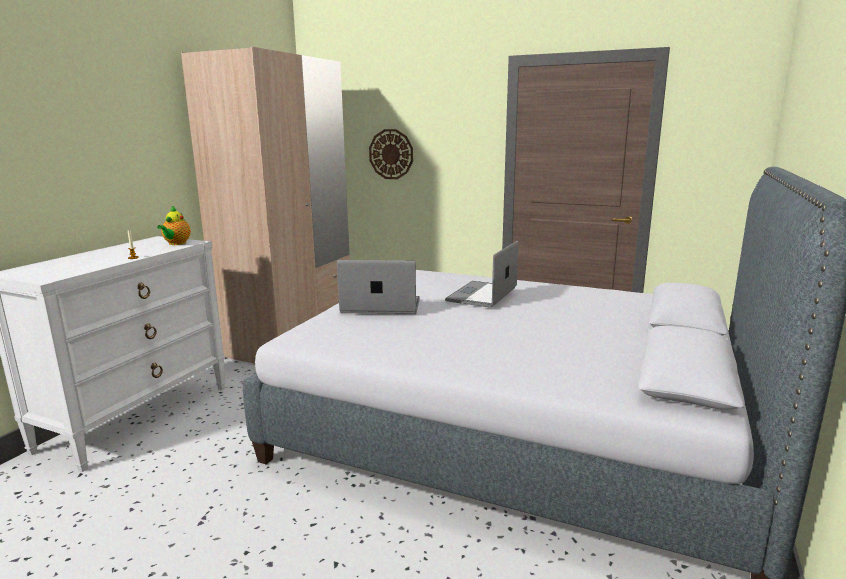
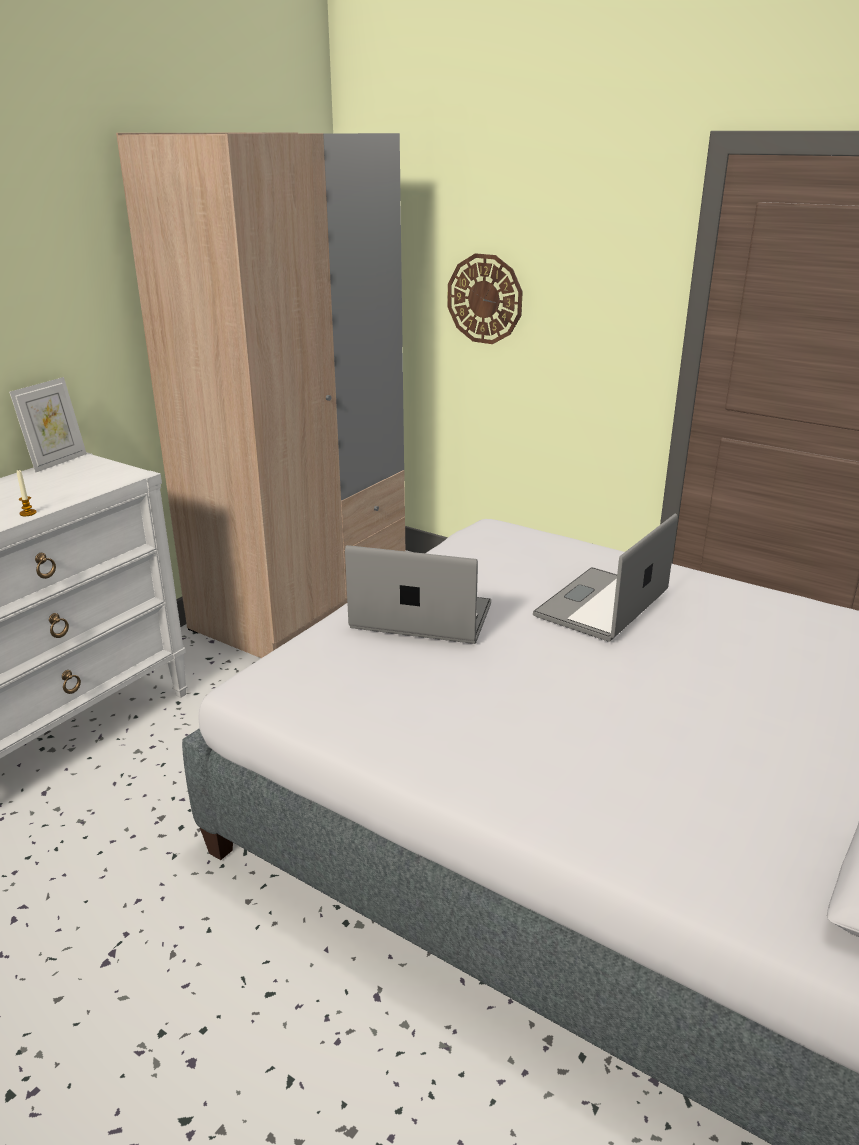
camera: 10 degrees right, 10 degrees up
(142, 240) = (57, 462): none -> picture frame
(176, 244) = (104, 477): teapot -> none

